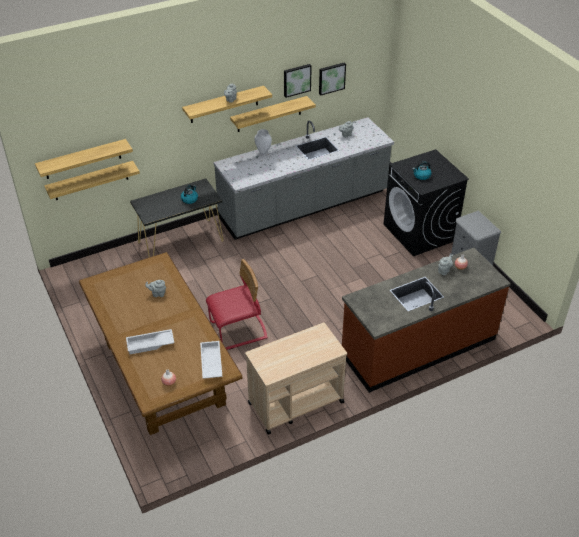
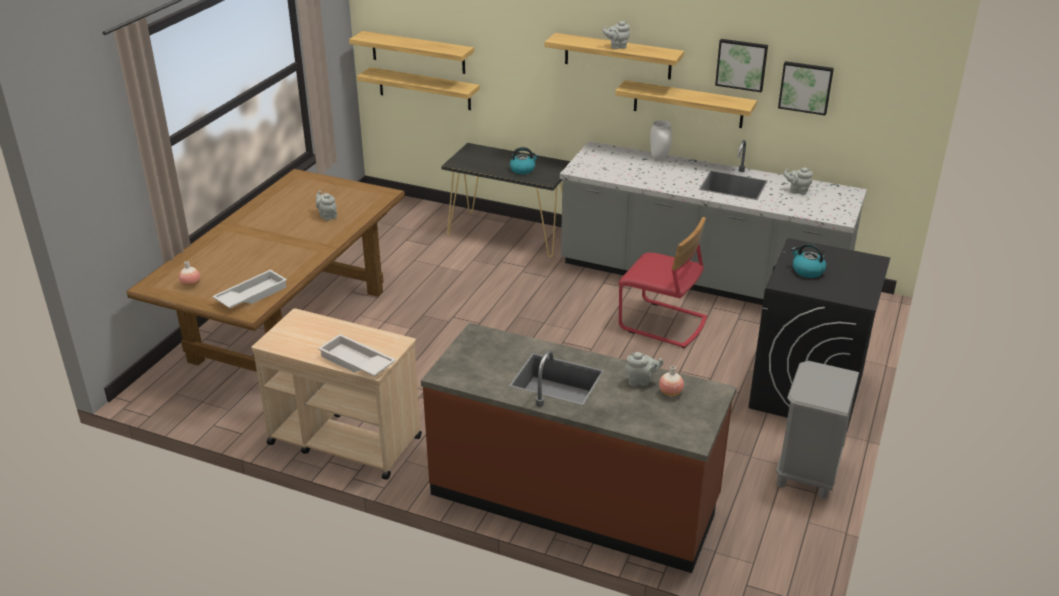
camera: 50 degrees right, 10 degrees down
(150, 344) = (240, 247): white tray -> white tray (356, 362)
(238, 331) = (416, 340): red chair -> red chair (662, 324)

